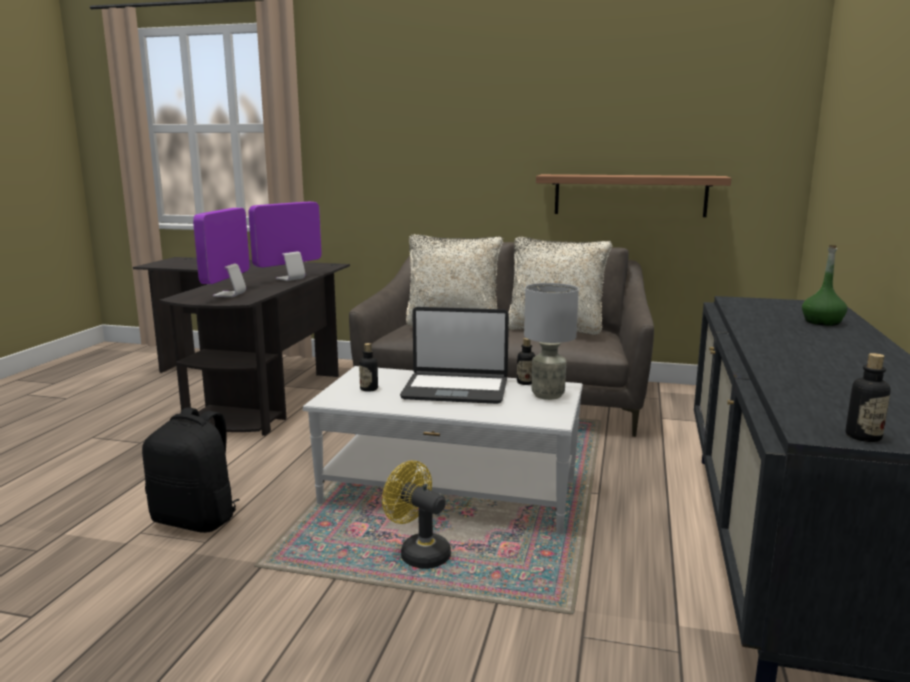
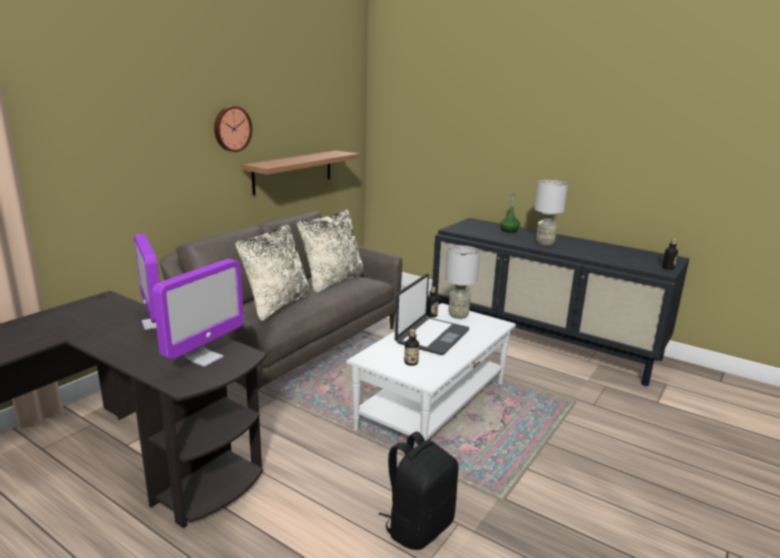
camera: 70 degrees left, 5 degrees up
(229, 295) = (204, 358): monitor -> monitor turned 90 degrees counterclockwise
(418, 553) = (506, 432): yellow fan -> none
(531, 130) = (231, 128): none -> wall clock
(795, 343) = (545, 243): none -> grey table lamp

